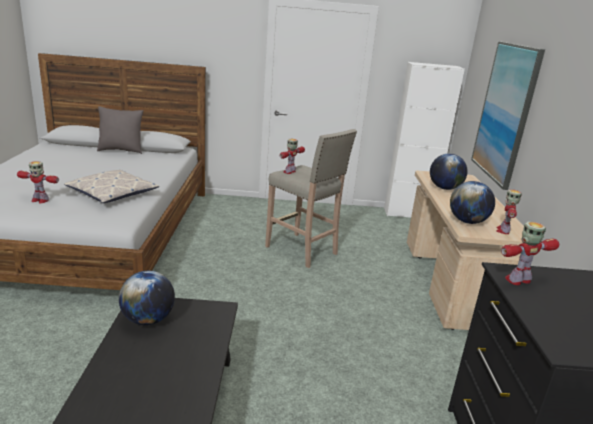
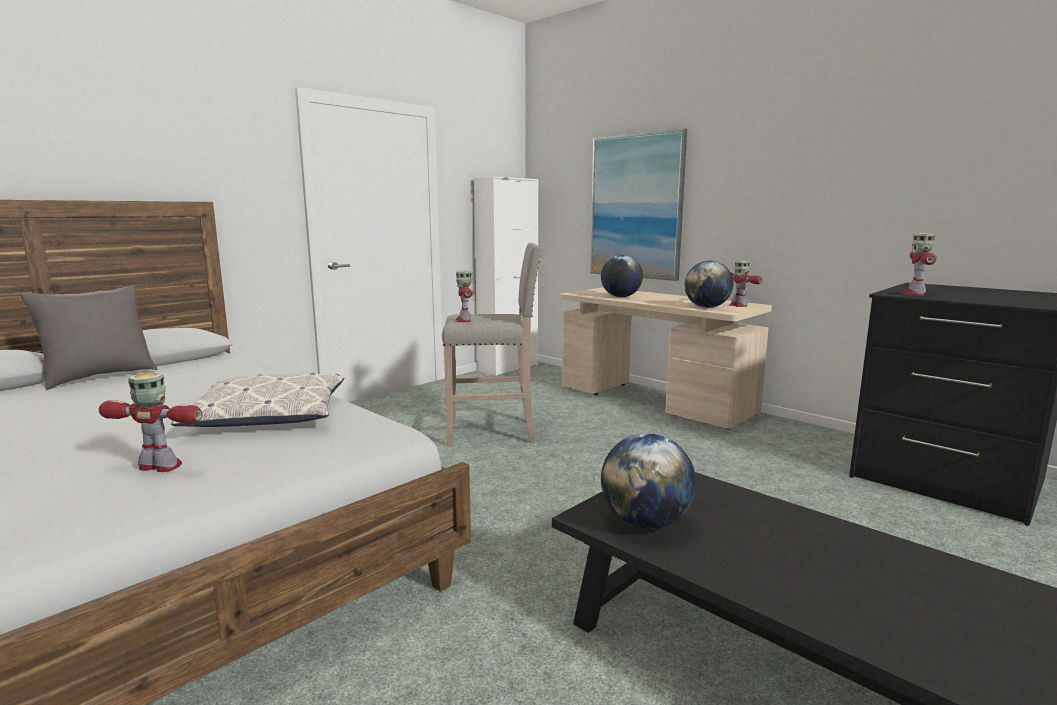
camera: 45 degrees left, 10 degrees down
(40, 200) = (161, 467): toy robot -> toy robot turned 135 degrees counterclockwise

